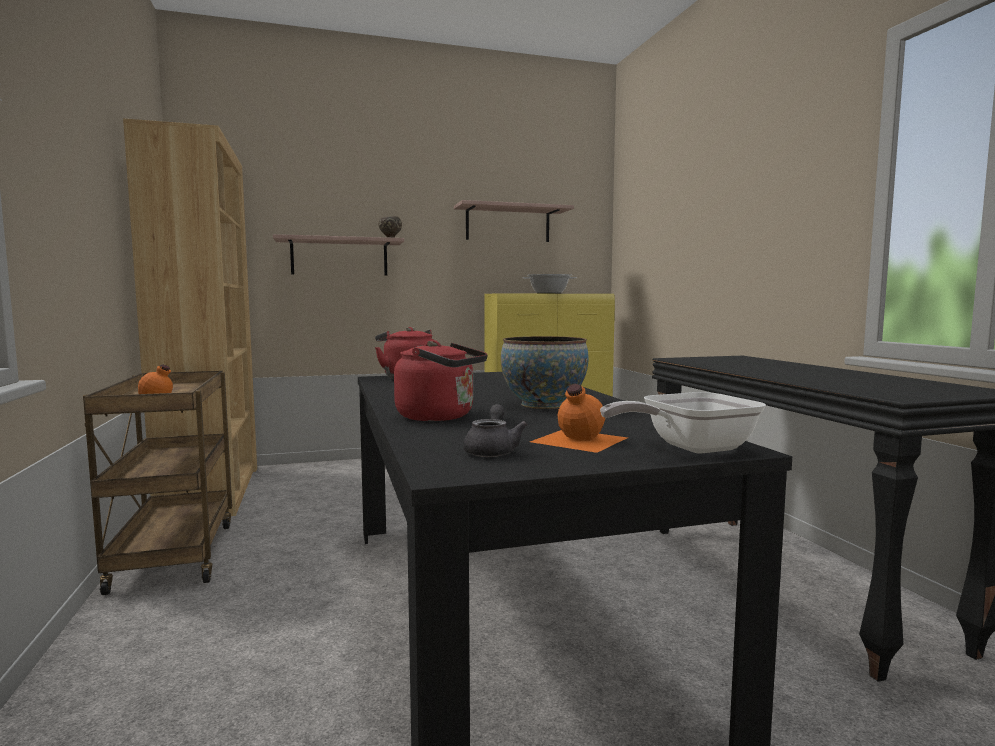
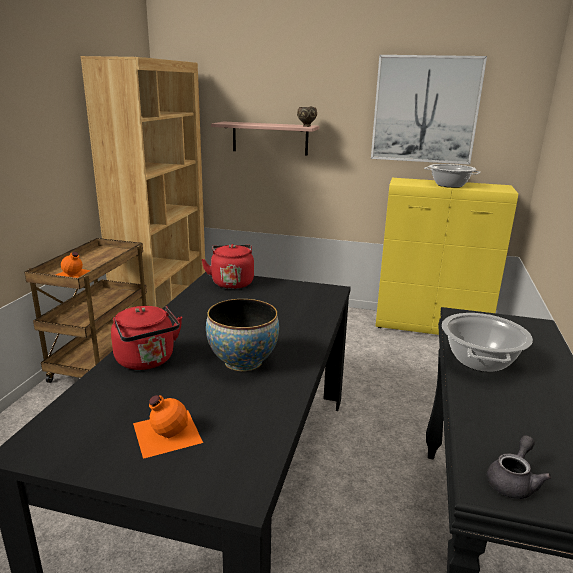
camera: 30 degrees right, 15 degrees up
(492, 451) = (92, 428): grey teapot -> grey teapot (513, 481)
(508, 224) = (425, 110): shelf -> picture
(689, 448) = (211, 479): frying pan -> none
(748, 368) = (480, 360): none -> cooking pot

